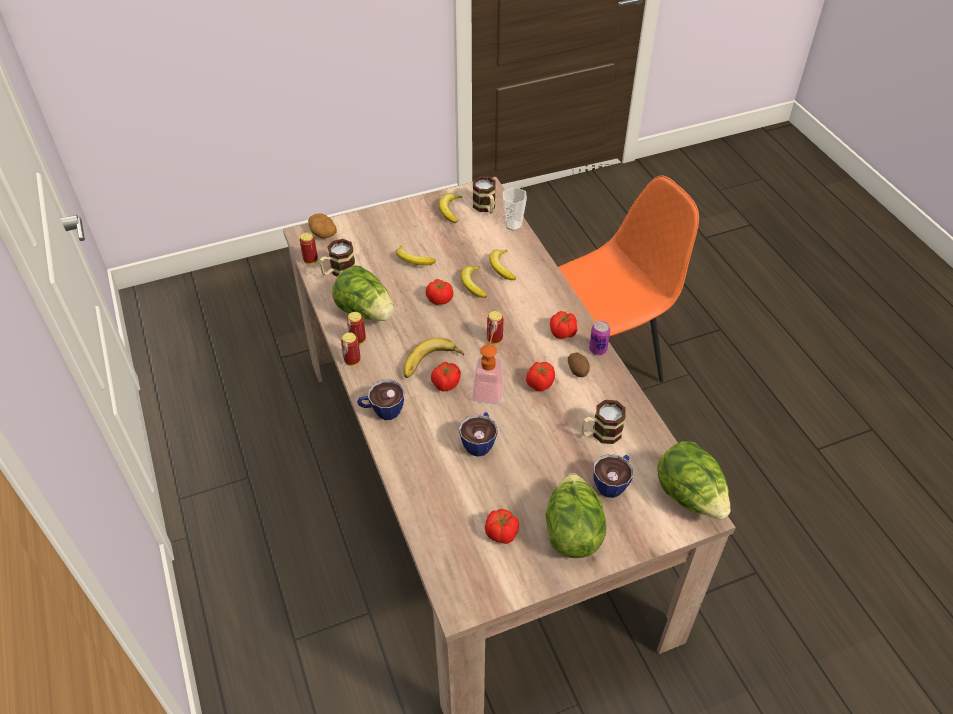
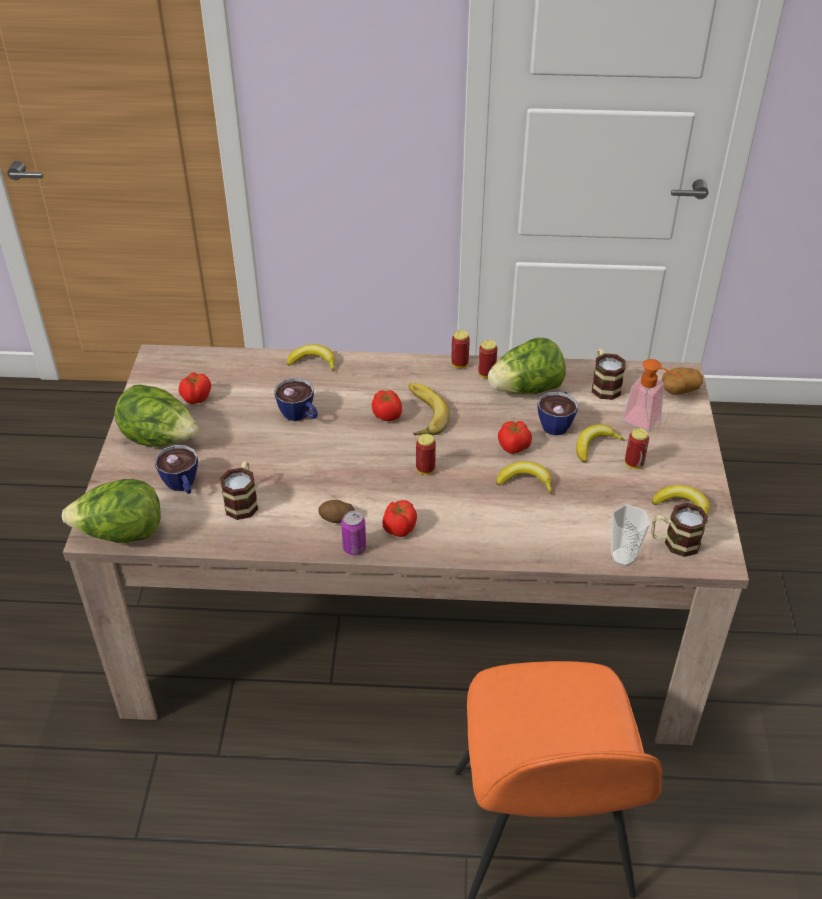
camera: 115 degrees right, 5 degrees down
(310, 260) = (632, 370): can -> can (634, 464)
(382, 411) = (382, 367): cup -> cup (557, 423)
(489, 388) = (360, 443): soap dispenser -> soap dispenser (648, 421)
(501, 267) = (543, 516): banana -> banana (313, 362)
(539, 384) = (339, 481): tomato -> none

